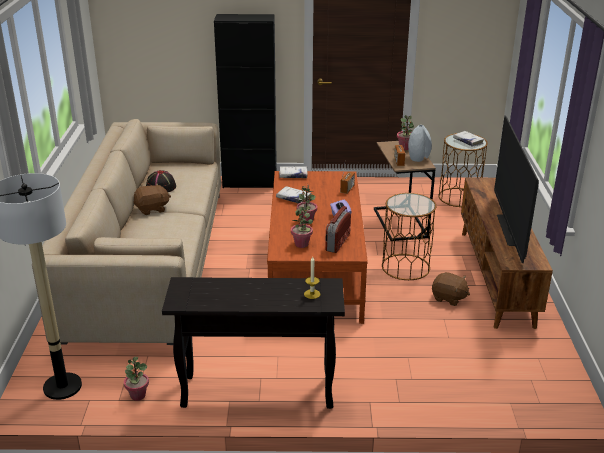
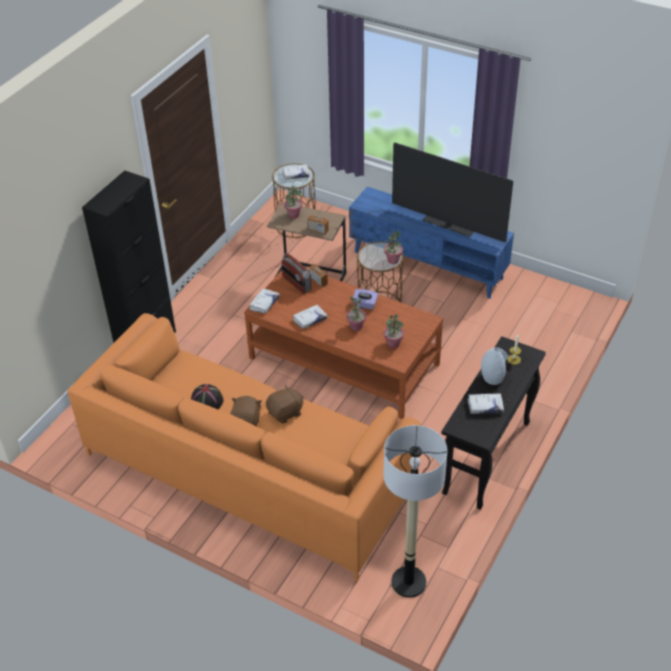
camera: 60 degrees left, 15 degrees up
(138, 395) = (449, 533): potted plant -> potted plant (393, 260)
(149, 263) = (248, 470): beige sofa -> orange sofa
(224, 293) = (485, 406): none -> white book
(337, 242) = (405, 322): radio -> radio (296, 283)
(418, 158) = (320, 216): grey vase -> grey vase (493, 377)
(449, 298) = (438, 303): brown plush toy -> brown plush toy (285, 413)
(496, 277) = (428, 265): brown tv stand -> blue tv stand

